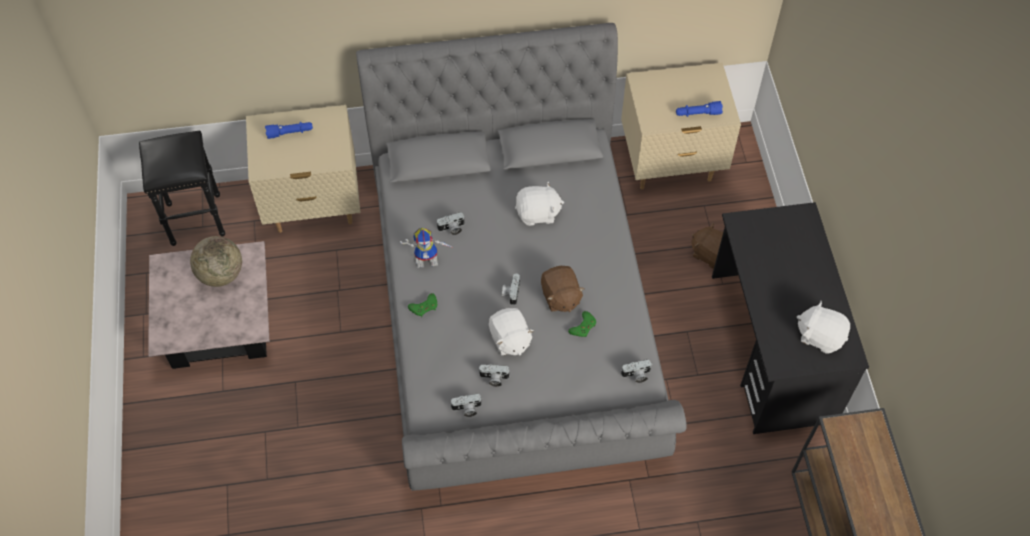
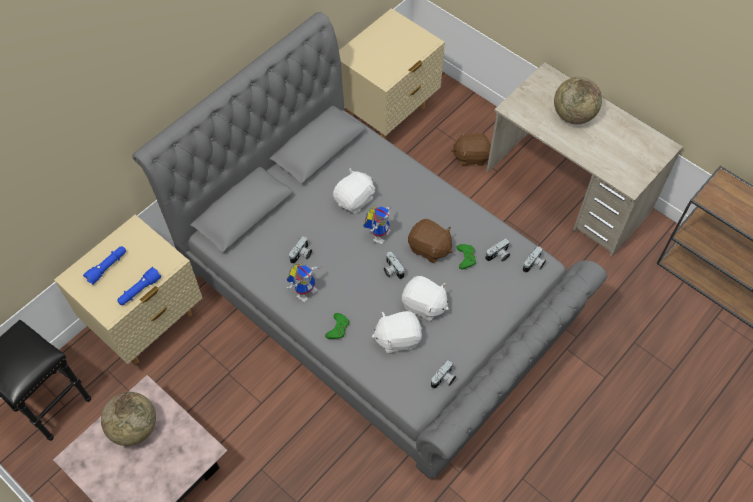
camera: 40 degrees left, 0 degrees up
(494, 378) = (441, 342): camera -> camera (498, 256)
(530, 255) = (379, 233): none -> toy robot
(698, 113) = (409, 52): blue flashlight -> blue flashlight (139, 290)
(771, 348) = (567, 191): black desk -> beige desk
(790, 268) = (573, 115): none -> globe
(820, 336) = (635, 147): white plush toy -> white plush toy (397, 338)

